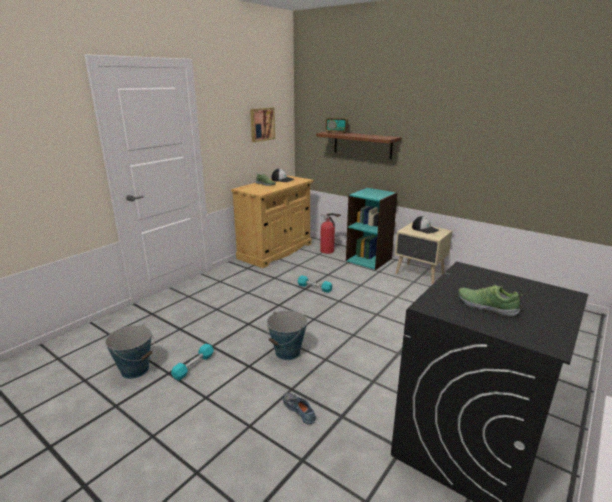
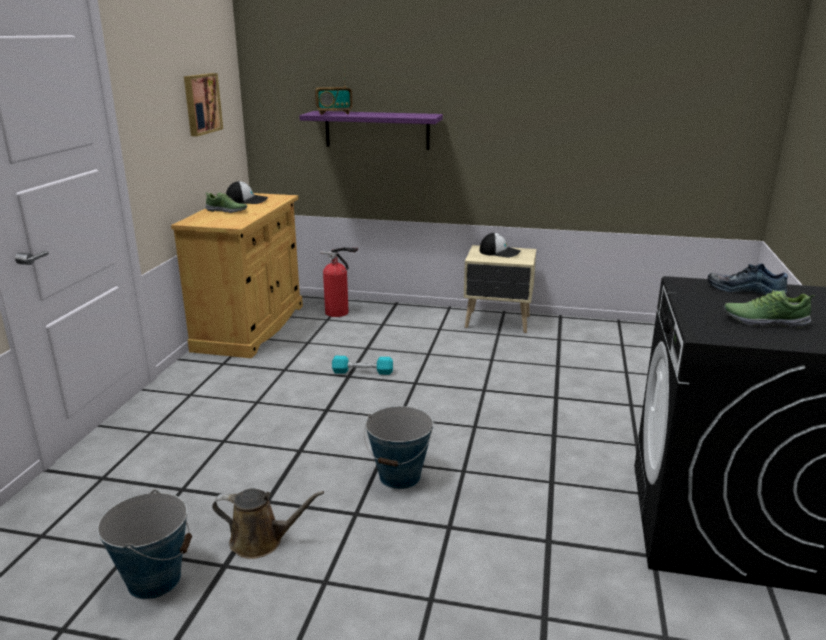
camera: 25 degrees left, 0 degrees up
(193, 366) = (261, 541): turquoise dumbbell -> brown watering can
(300, 410) = (486, 552): shoe -> shoe (745, 289)
(362, 144) = (377, 130): brown shelf -> purple shelf
(369, 259) = (411, 314): turquoise bookcase -> none

